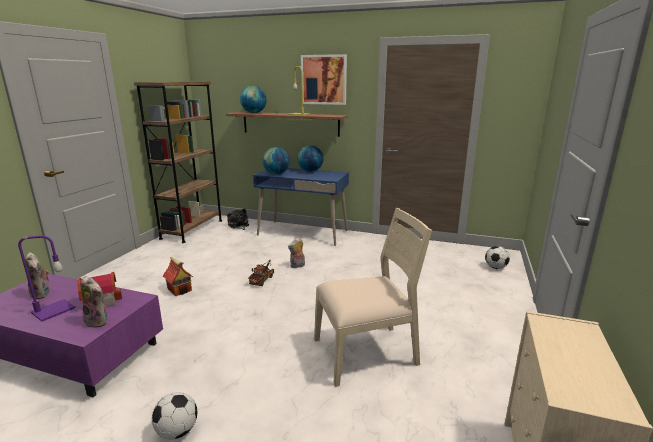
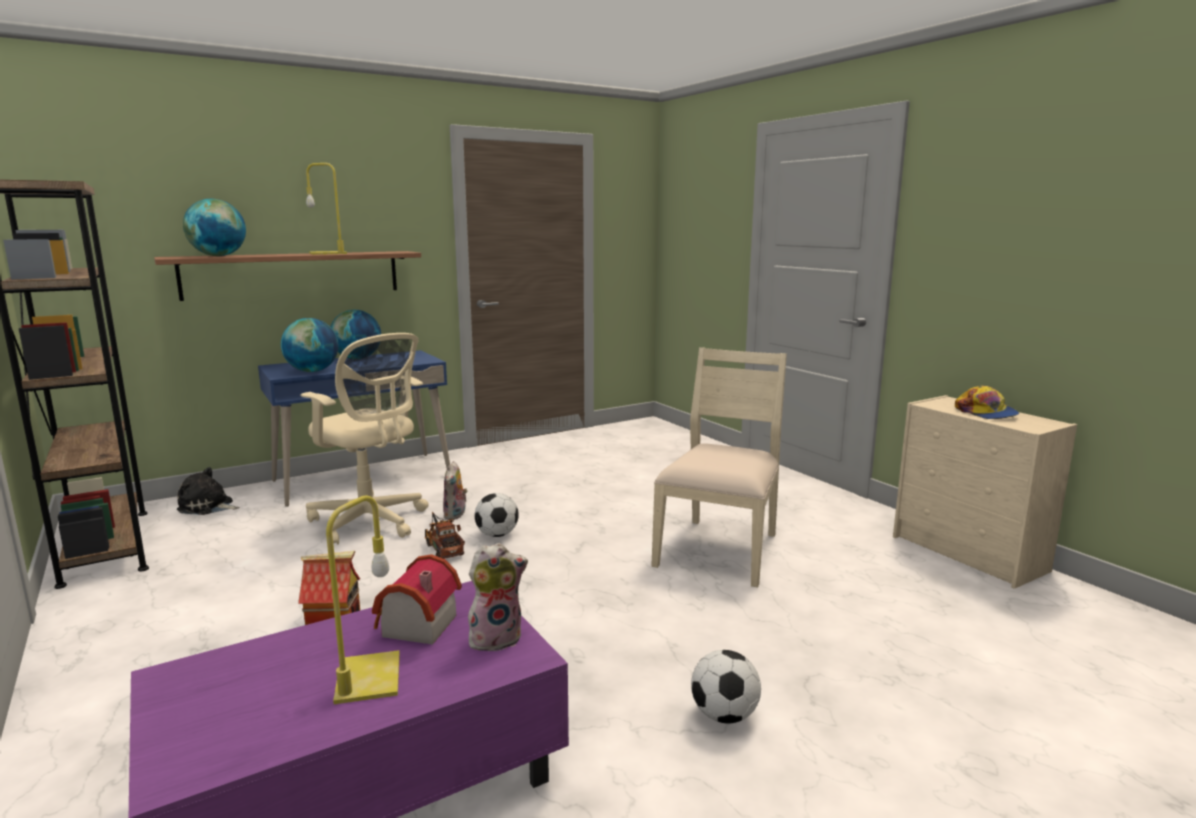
camera: 50 degrees left, 5 degrees down
(42, 294) = (257, 683): plush toy -> none
(52, 311) = (369, 679): purple table lamp -> yellow table lamp
(265, 255) = (371, 522): none -> beige office chair
(324, 80) = (358, 190): picture -> none
(495, 267) = (665, 437): football -> football (497, 535)
(574, 357) = (986, 413): none -> cap

